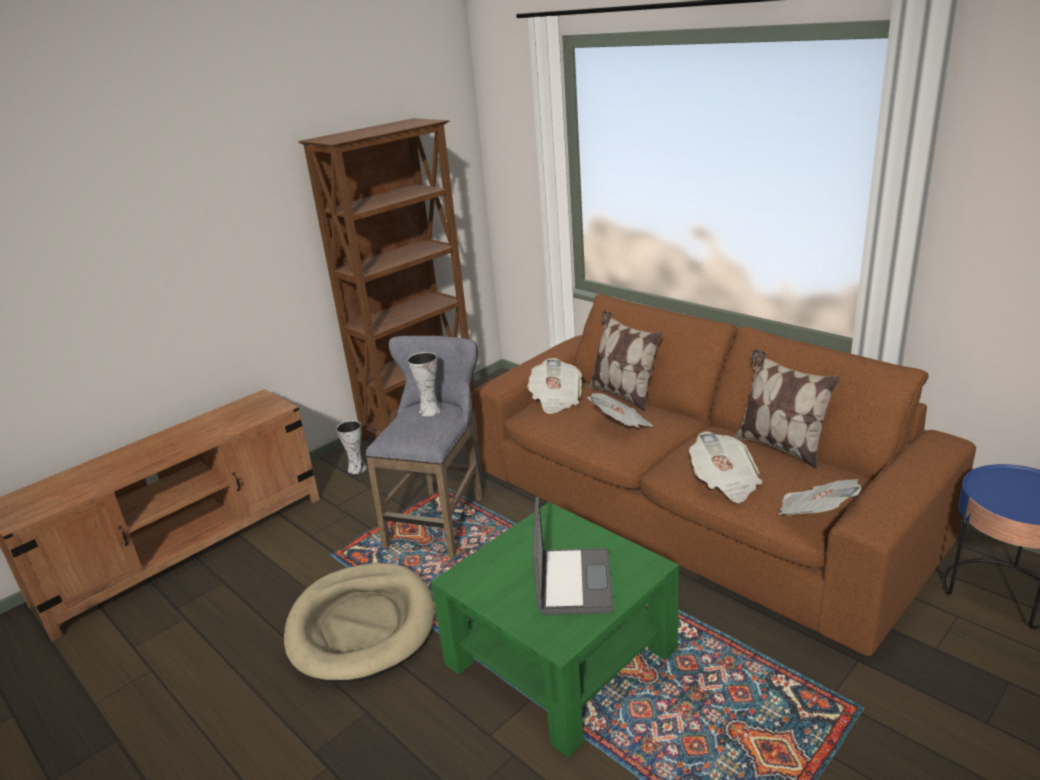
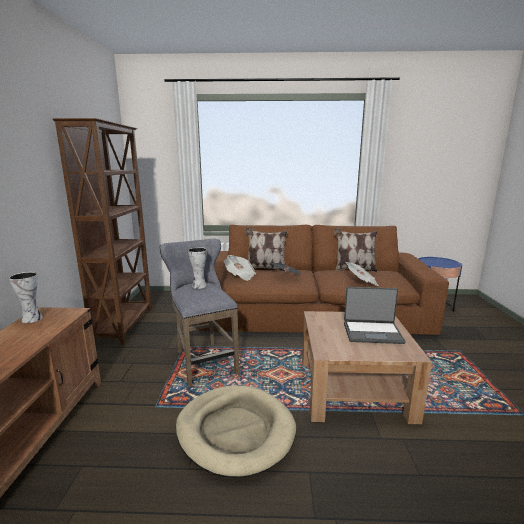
camera: 45 degrees left, 10 degrees down
(357, 468) = (108, 357): vase -> vase (32, 318)
(560, 657) = (353, 388): green coffee table -> brown coffee table
(572, 582) = (372, 332): laptop -> laptop turned 135 degrees clockwise
(814, 514) = (405, 282): newspaper -> none

